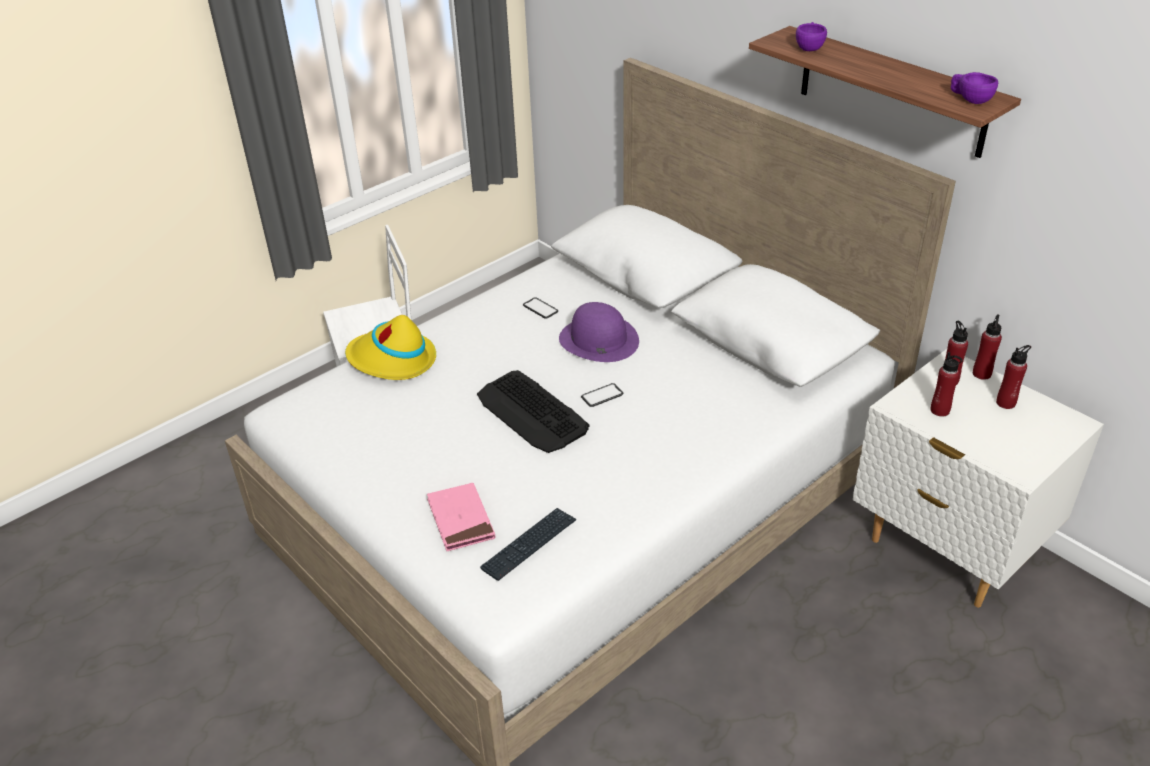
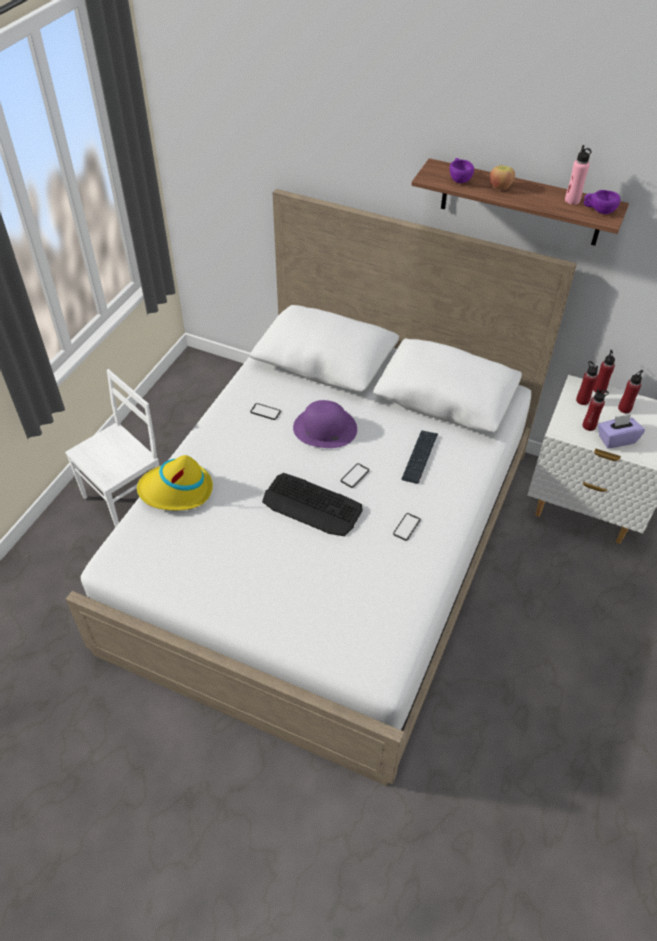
camera: 25 degrees left, 10 degrees up
(461, 519) = (313, 612): pink book -> none
(529, 545) = (374, 616): keyboard -> keyboard (420, 457)
(630, 464) = (406, 527): none -> phone
(856, 61) = (500, 187): none -> apple
(942, 85) = (572, 200): none -> pink bottle
(970, 434) = (616, 439): none -> purple tissue box

